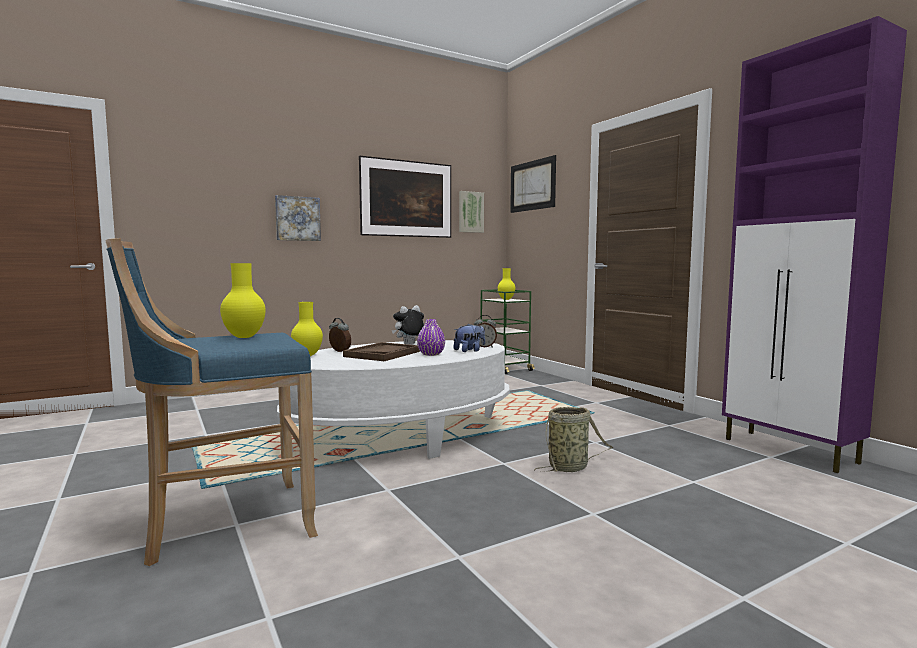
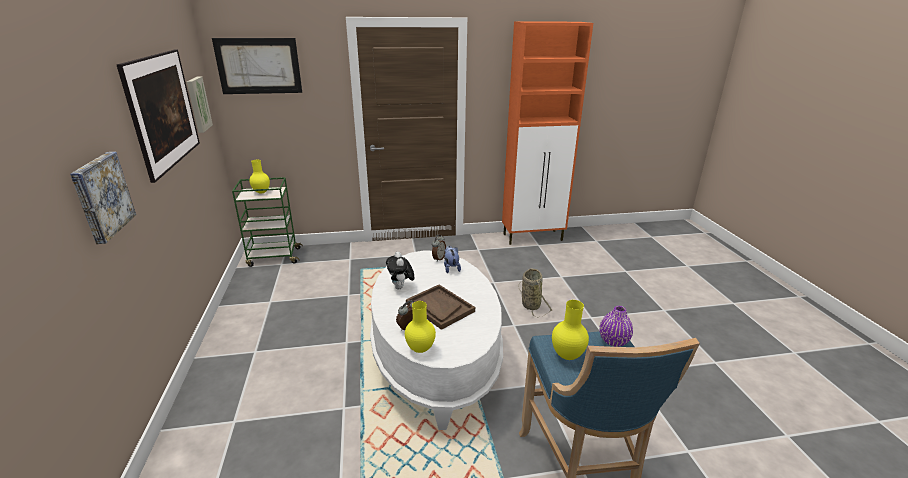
camera: 70 degrees left, 20 degrees up
(431, 354) = (456, 286): purple vase -> purple vase (613, 341)
(790, 451) = (533, 237): purple cabinet -> orange cabinet

